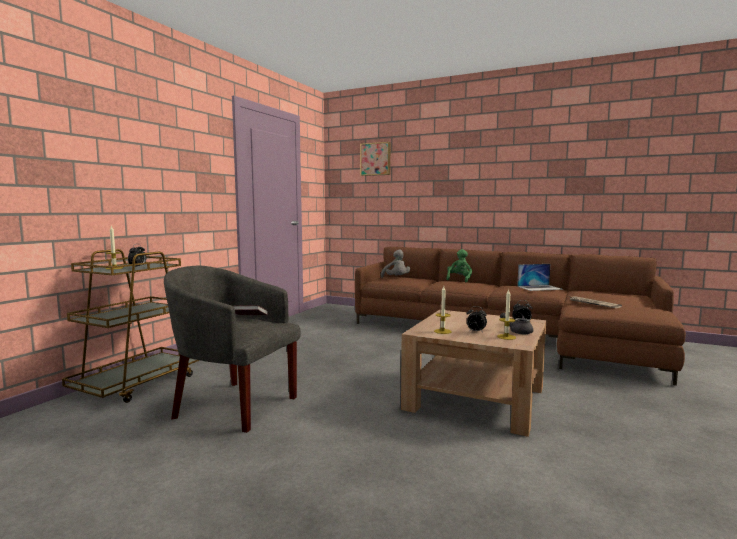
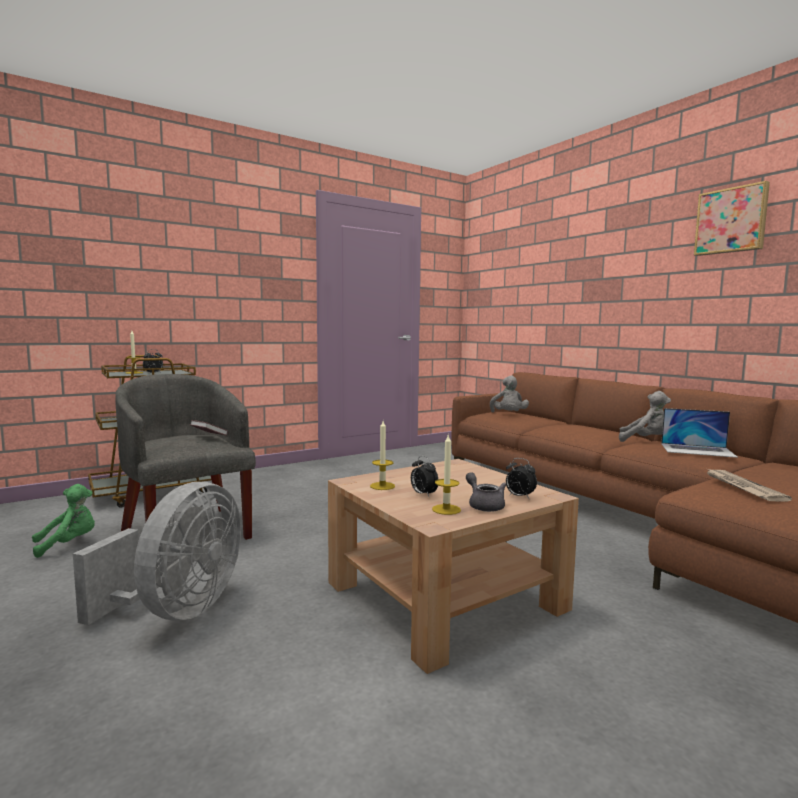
camera: 30 degrees right, 0 degrees up
(333, 453) = (178, 610): none -> grey fan
(375, 159) = (516, 255): picture -> picture (731, 221)
(459, 279) = (592, 425): green plush toy -> green plush toy (68, 544)
(502, 286) = (645, 440): none -> grey plush toy

